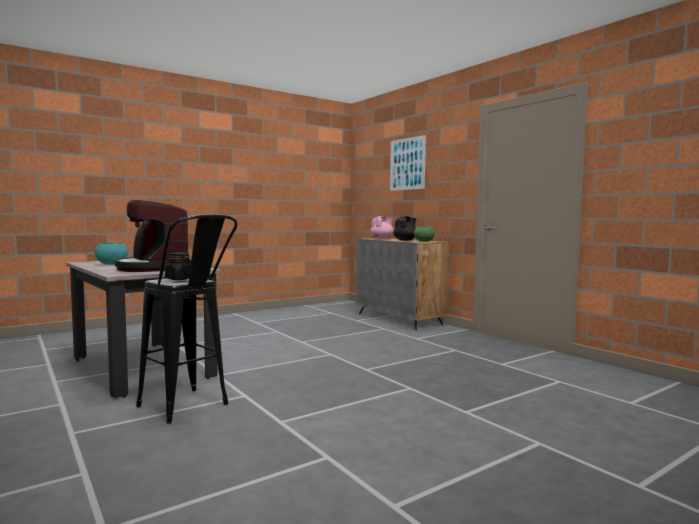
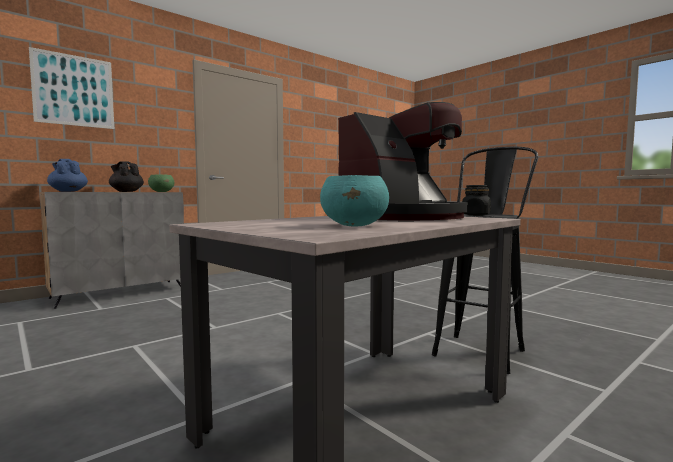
camera: 95 degrees left, 0 degrees up
(382, 238) = (68, 191): pink teapot -> blue teapot

